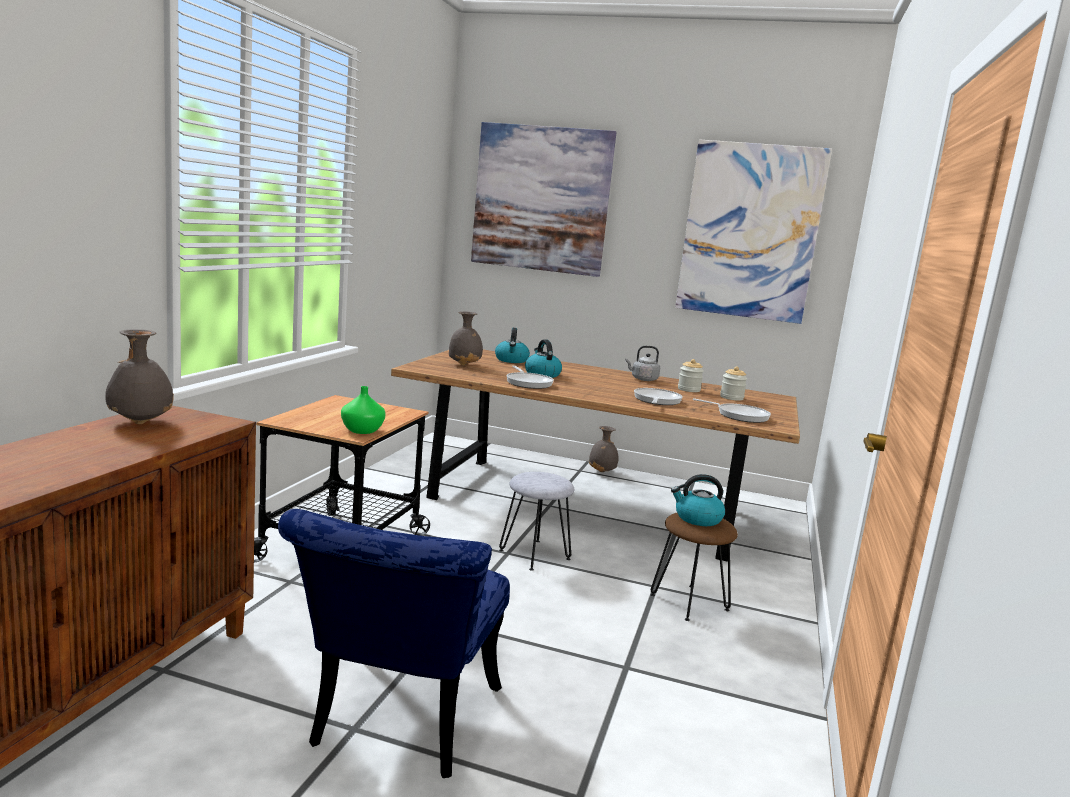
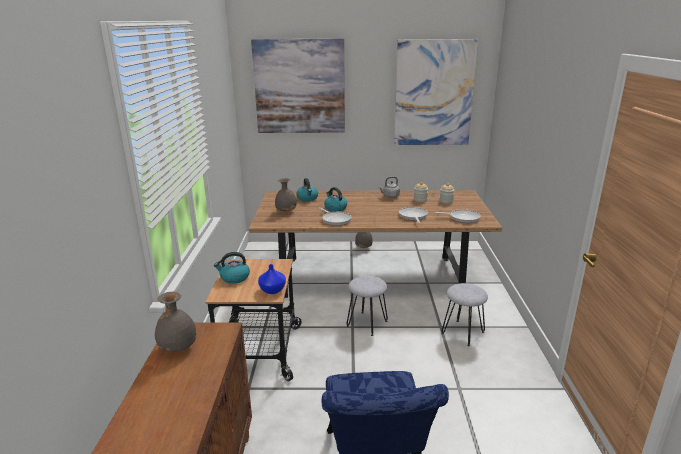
camera: 15 degrees left, 10 degrees up
(362, 431) = (272, 290): green vase -> blue vase
(688, 602) = (462, 333): brown stool -> grey stool
(697, 519) = (464, 290): kettle -> kettle (234, 278)

